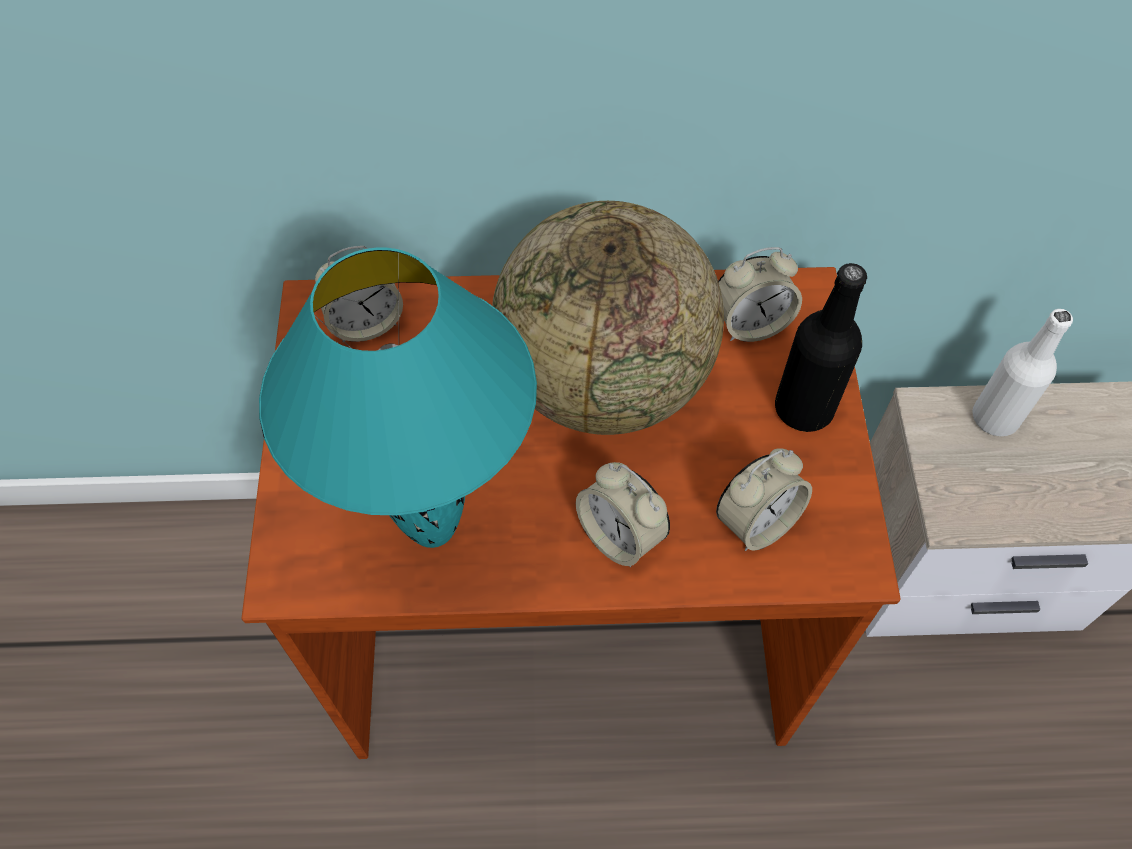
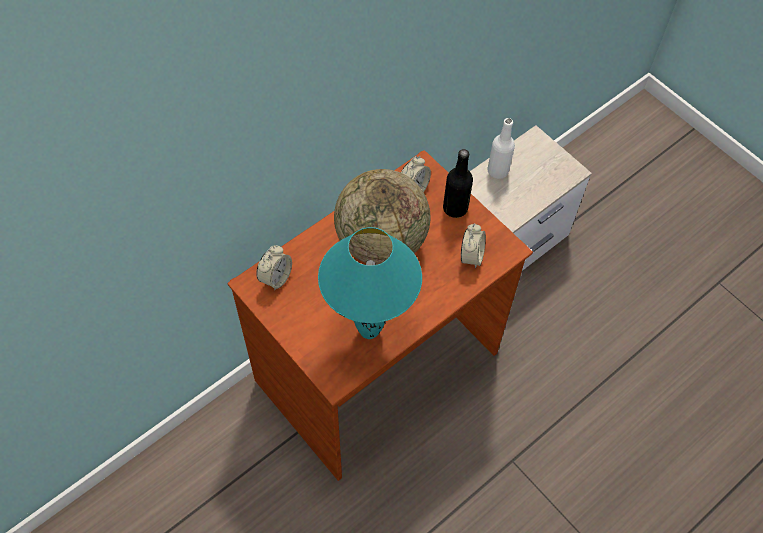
camera: 40 degrees left, 0 degrees up
(620, 535) = (432, 290): alarm clock -> none

